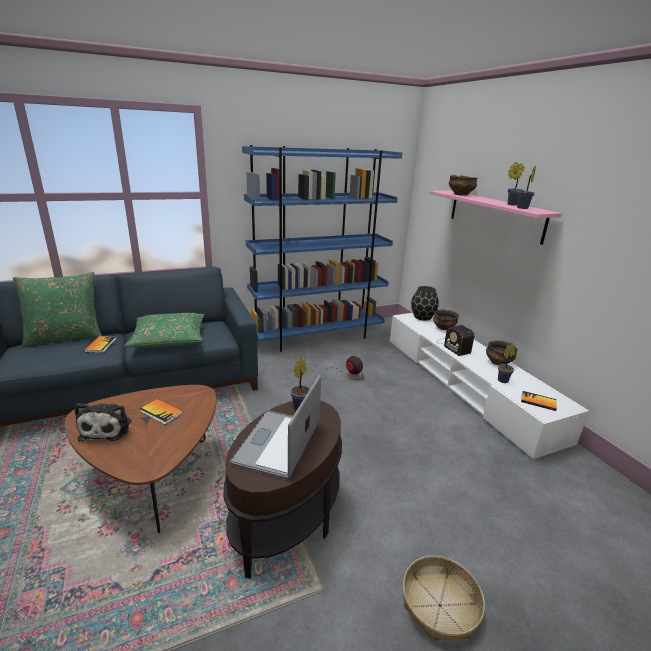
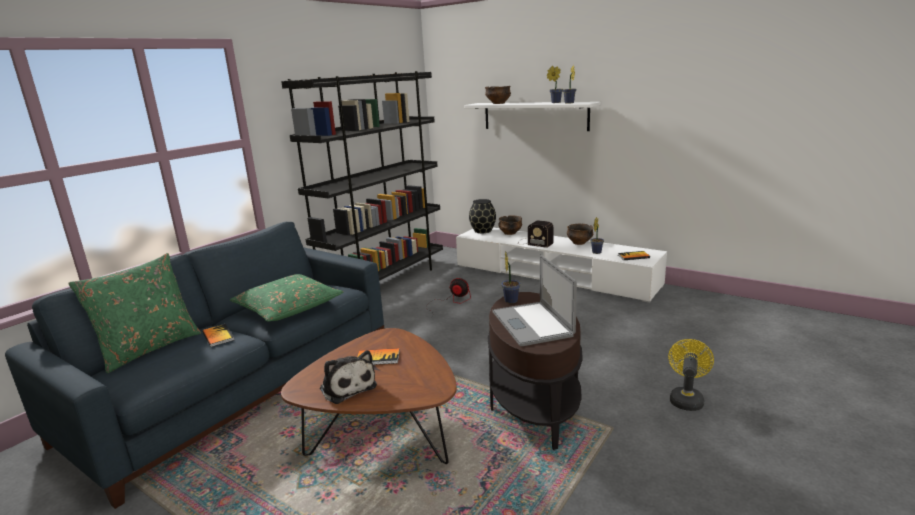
camera: 30 degrees left, 5 degrees down
(318, 336) = (385, 282): blue bookcase -> black bookcase
(439, 605) = (686, 398): basket -> yellow fan
(494, 215) = (535, 116): pink shelf -> white shelf

